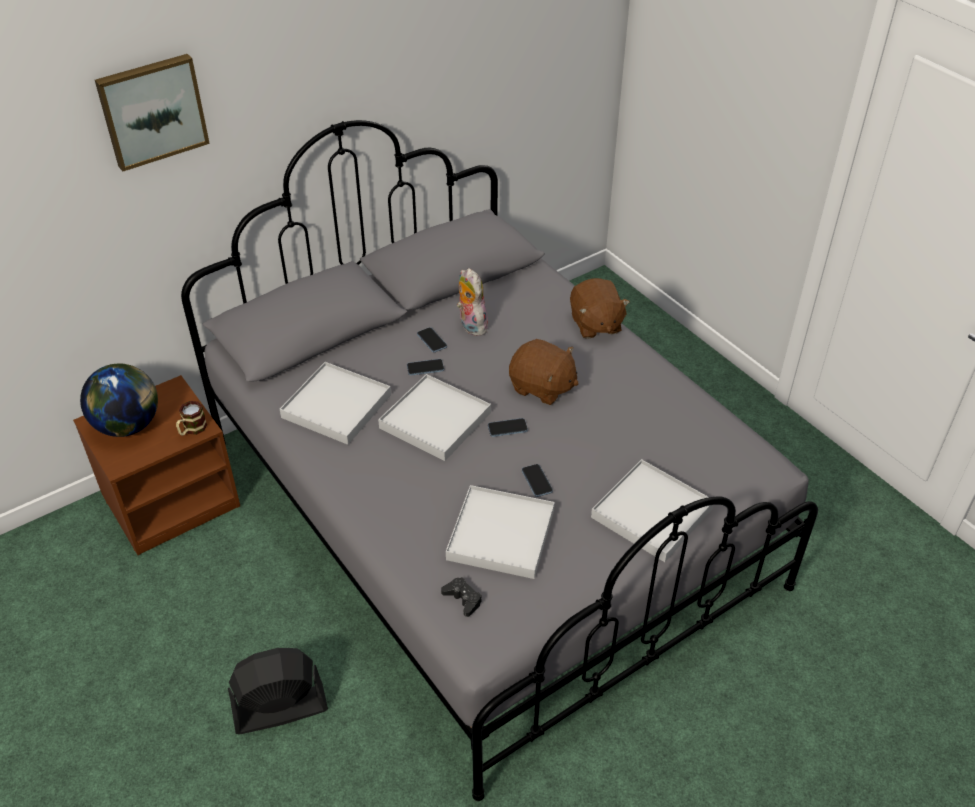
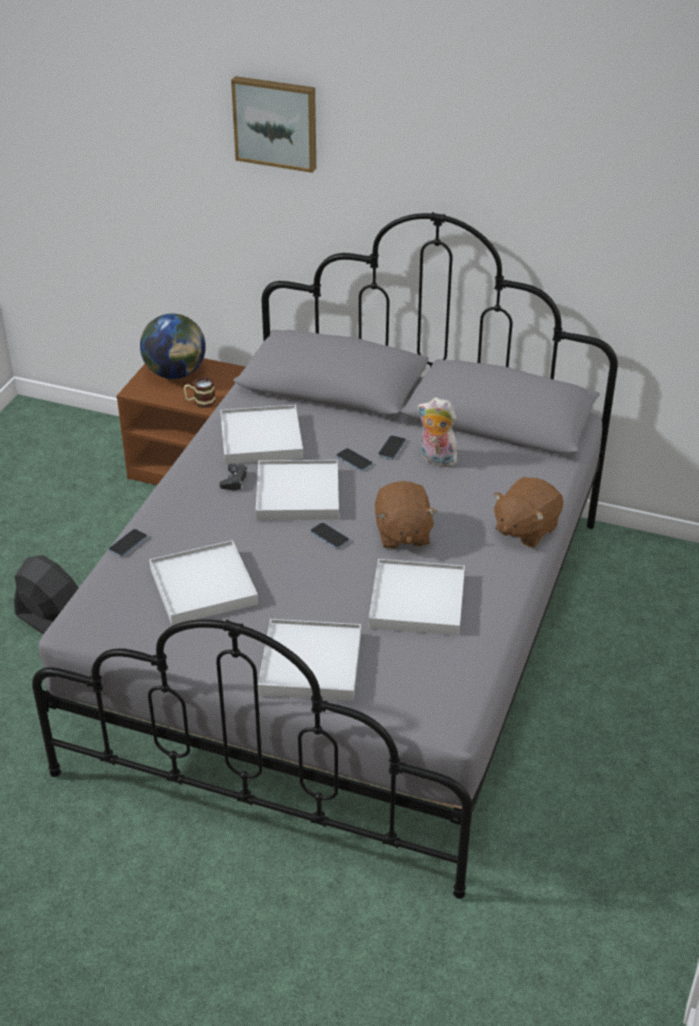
camera: 55 degrees right, 5 degrees down
(463, 599) = (118, 596): black game controller -> black game controller (234, 481)
(470, 325) = (436, 460): plush toy -> plush toy turned 90 degrees counterclockwise
(537, 481) = (283, 580): phone -> phone (128, 544)
(627, 418) = (417, 601): none -> white tray

